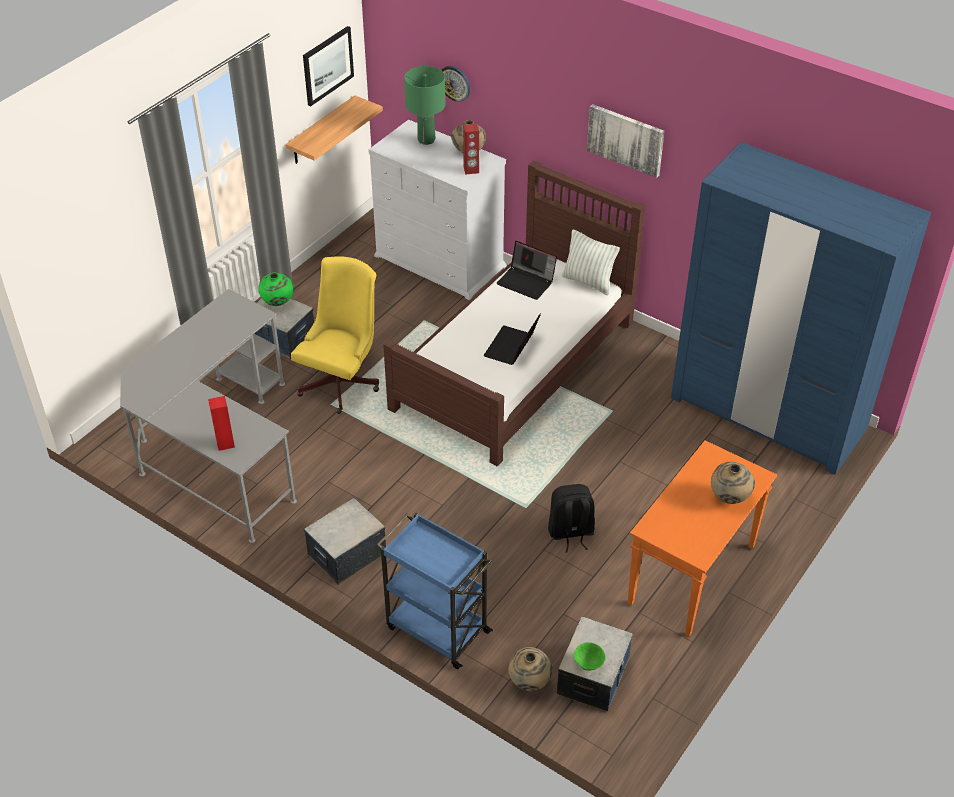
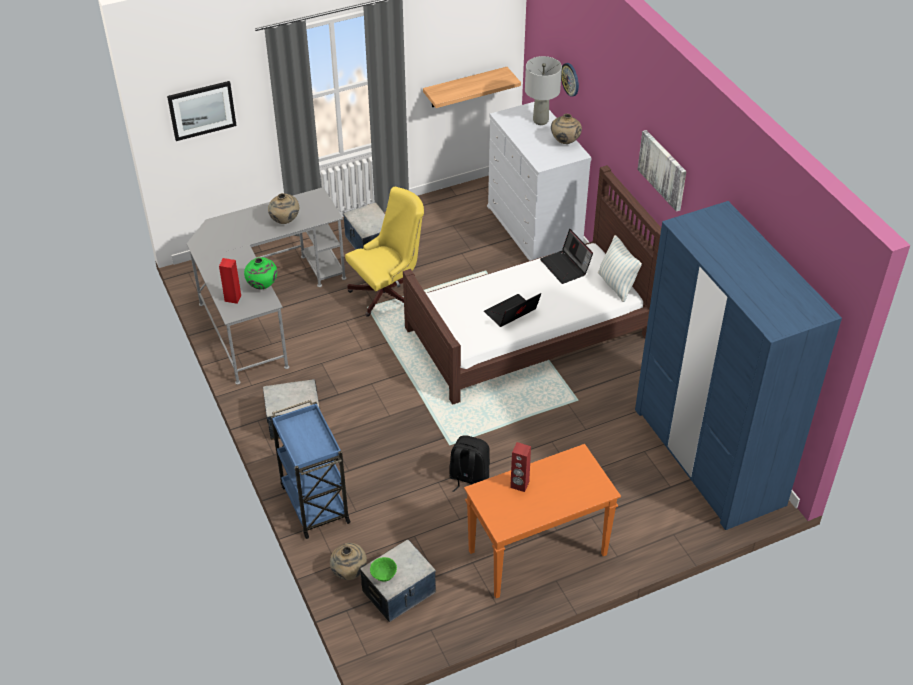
camera: 30 degrees right, 0 degrees up
(278, 303) = (373, 214): green vase -> green vase (263, 286)
(327, 65) = (479, 34): picture -> picture (202, 110)
(426, 140) = (541, 121): green table lamp -> grey table lamp
(471, 170) = (555, 157): red speaker -> red speaker (519, 485)
(729, 498) = (565, 496): beige vase -> beige vase (285, 222)

